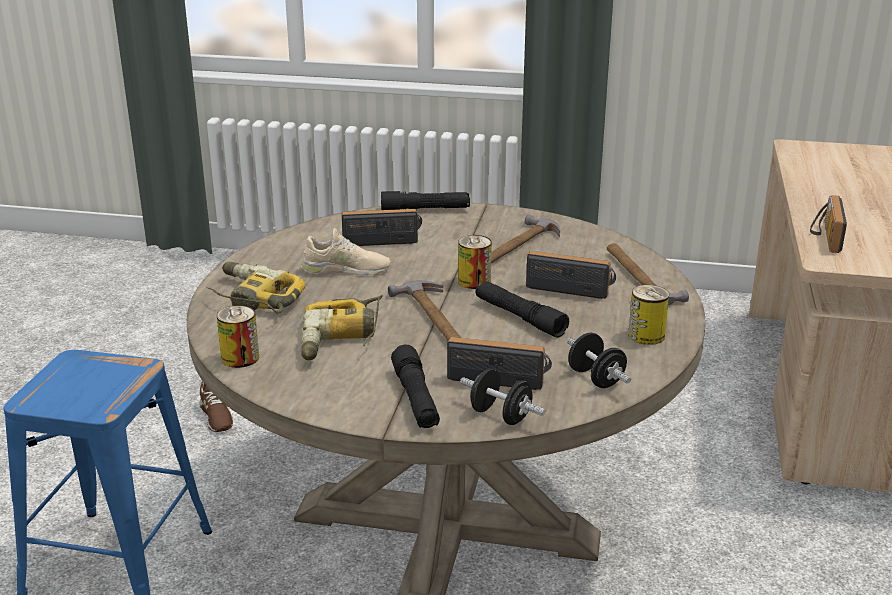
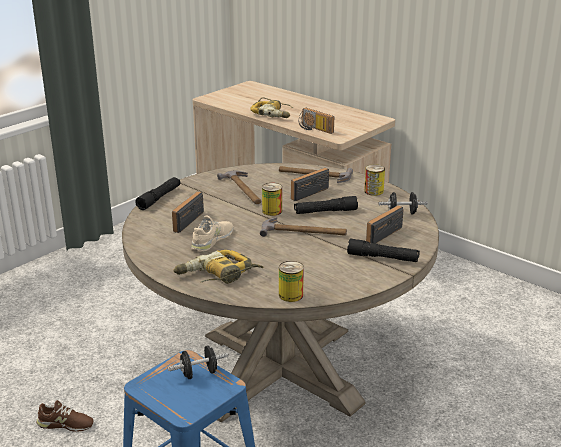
camera: 60 degrees left, 0 degrees up
(342, 338) = (299, 261): power drill -> power drill (273, 113)
(500, 415) = (416, 243): black dumbbell -> black dumbbell (199, 373)

